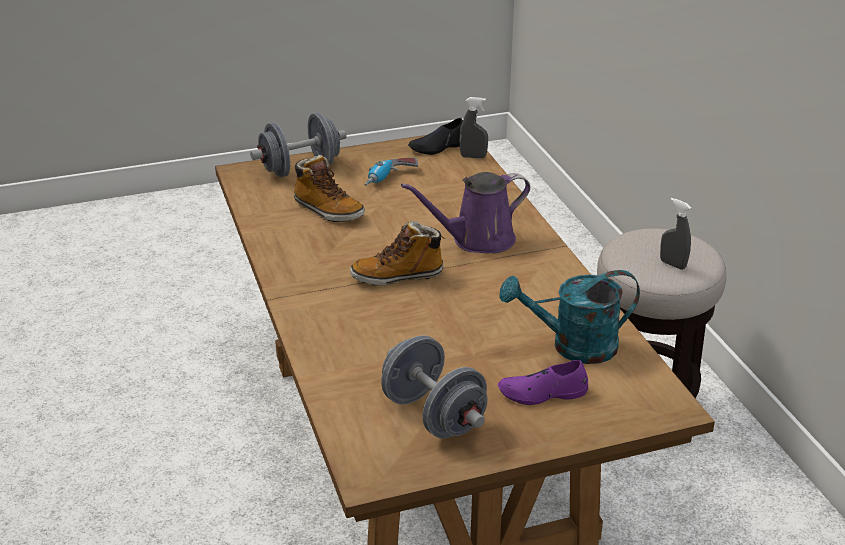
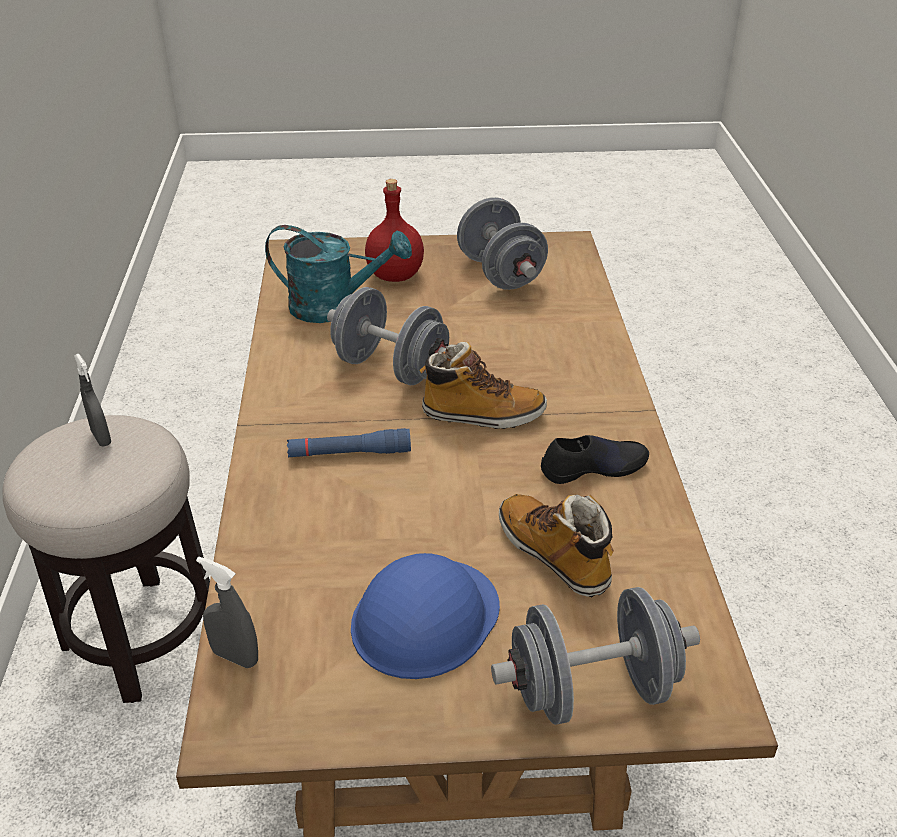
camera: 165 degrees left, 5 degrees up
(390, 179) = (425, 617): power drill -> blue hard hat
(438, 147) = (284, 709): black shoe -> black shoe (593, 467)
(477, 240) = (349, 453): purple watering can -> blue flashlight
(485, 299) = (391, 368): none -> grey dumbbell
(542, 393) = (394, 275): purple shoe -> red bottle

